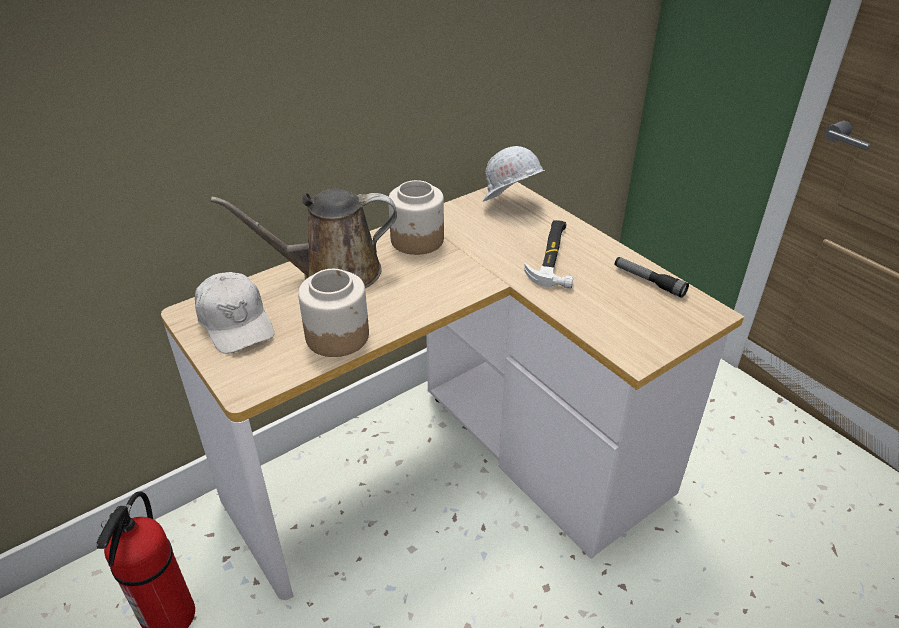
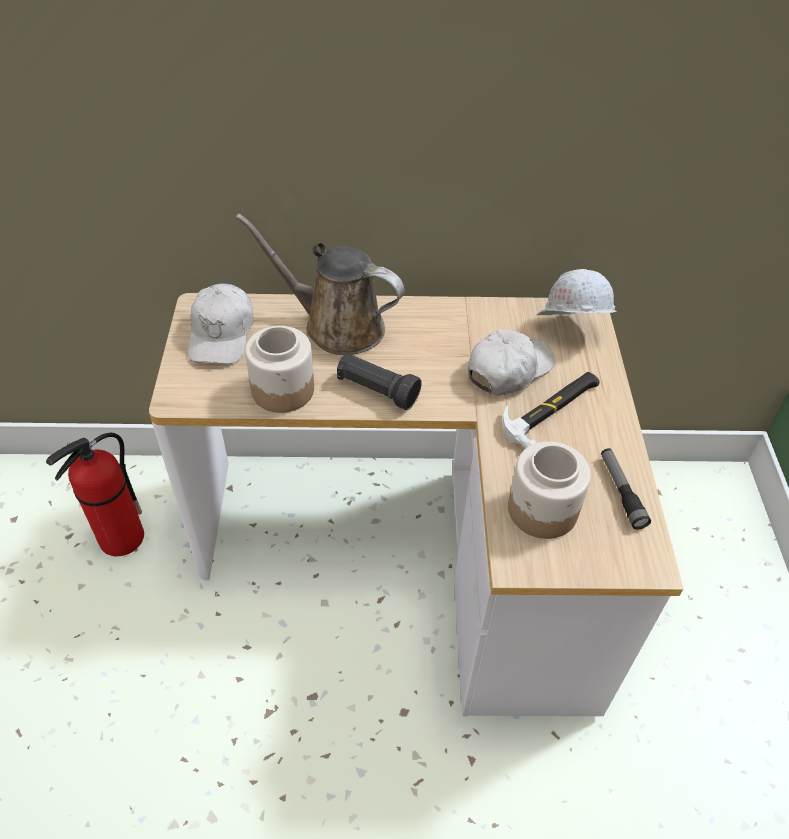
camera: 35 degrees right, 10 degrees up
(415, 301) = (377, 390): none -> black flashlight
(417, 240) = (441, 327): jar -> jar (542, 510)
(495, 245) = (508, 369): none -> white cap

